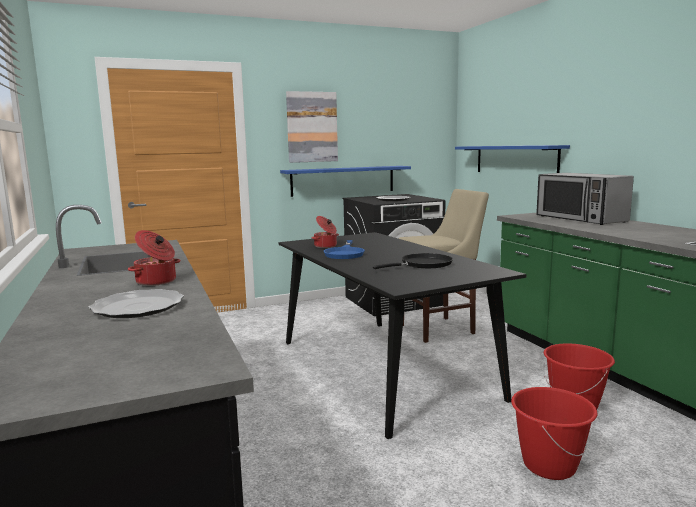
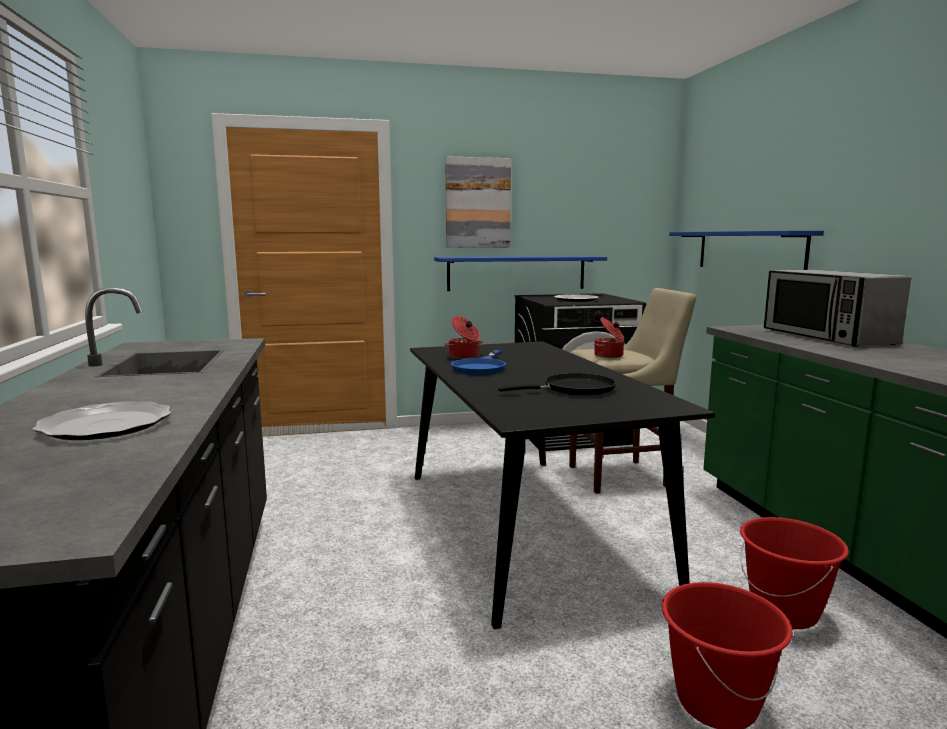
camera: 10 degrees right, 0 degrees up
(157, 281) = (173, 391): cooking pot -> cooking pot (609, 356)

